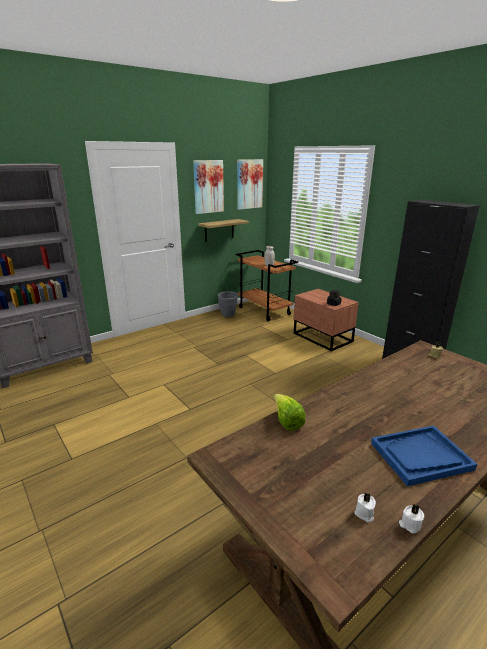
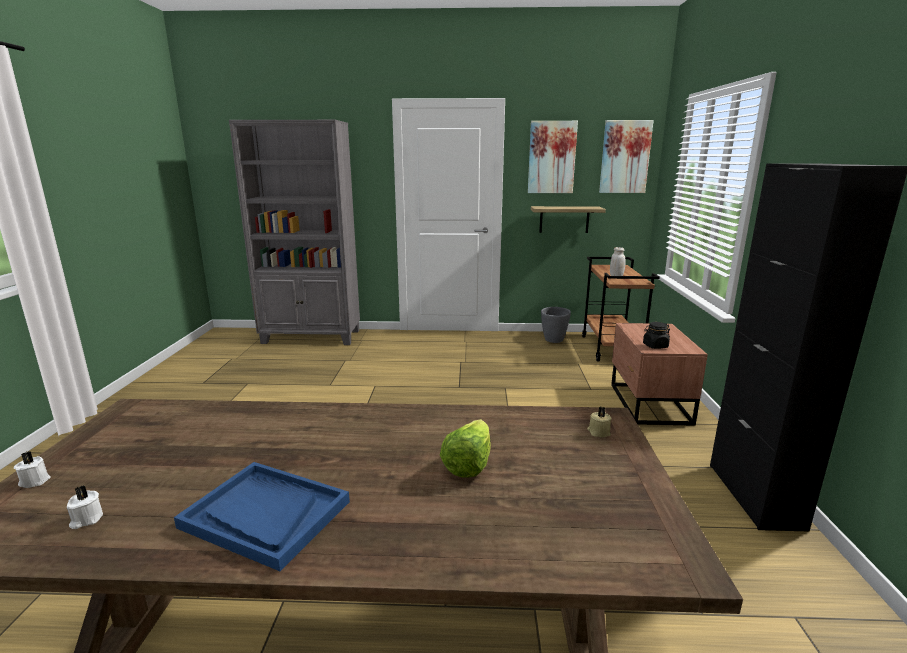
camera: 40 degrees right, 5 degrees down
(287, 422) = (240, 413): lettuce -> lettuce (468, 464)
(409, 524) = (85, 558): white candle -> white candle (35, 480)

